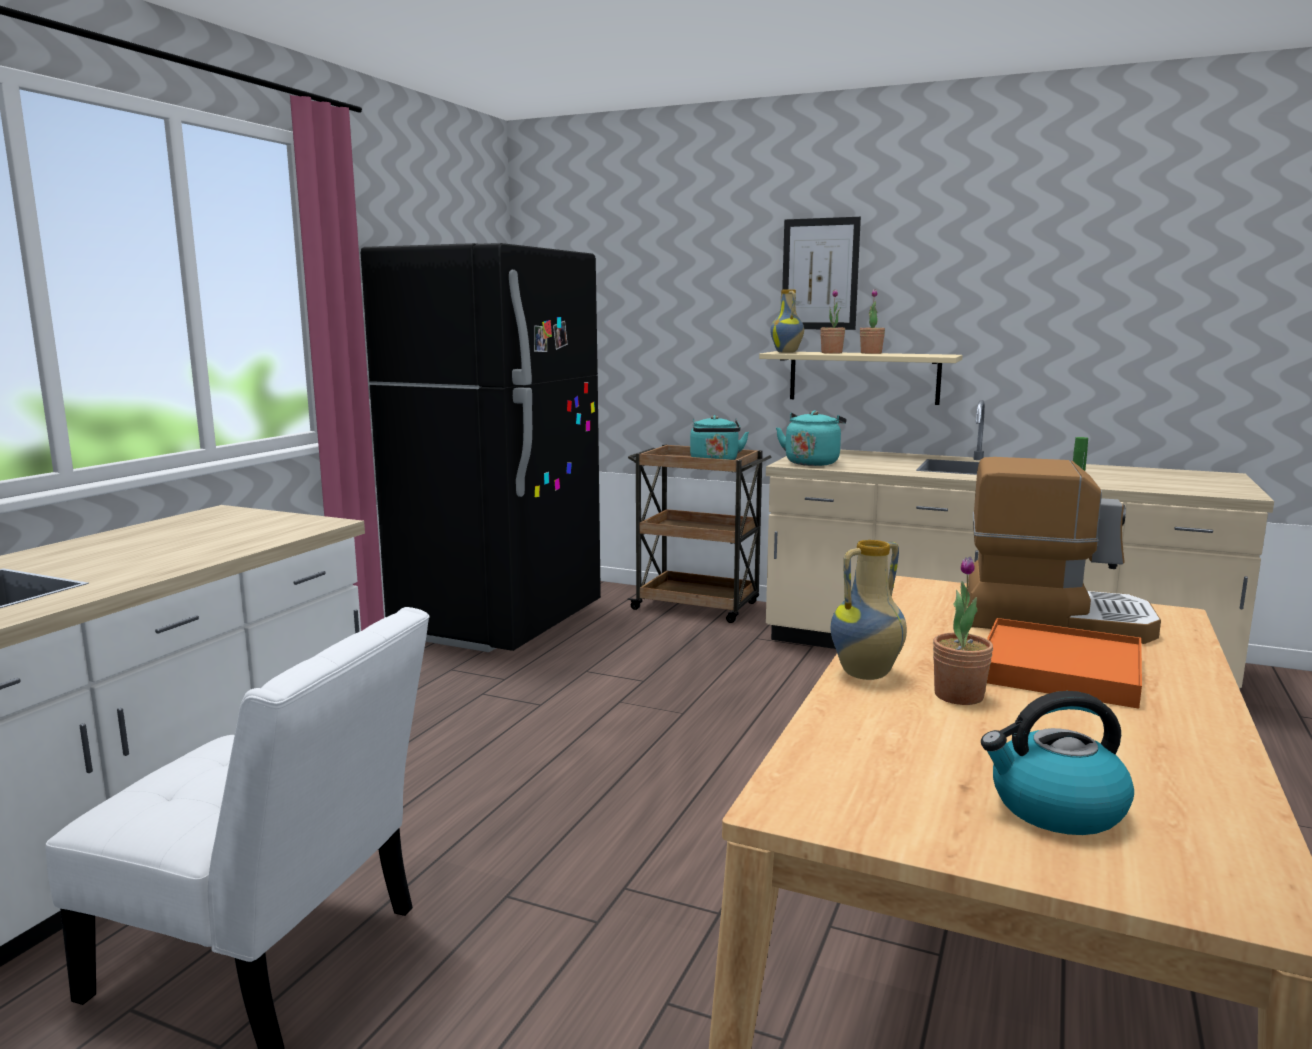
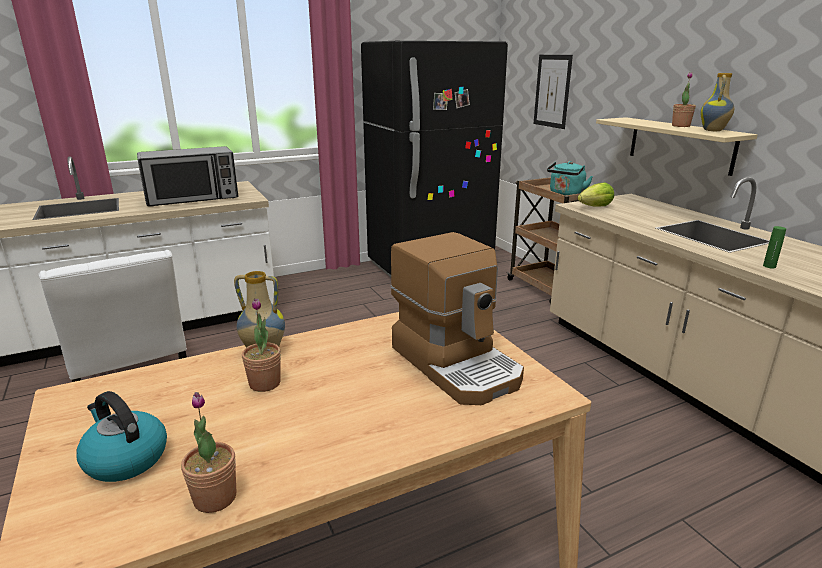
camera: 40 degrees right, 10 degrees up
(200, 541) = (193, 198): none -> microwave
(787, 352) = (620, 120): vase -> vase (713, 130)
(812, 462) = (595, 207): turquoise kettle -> lettuce
(820, 274) = (663, 57): picture -> picture (552, 91)
(831, 353) = (650, 123): potted plant -> potted plant (215, 498)
(1060, 669) = (358, 395): orange tray -> none

